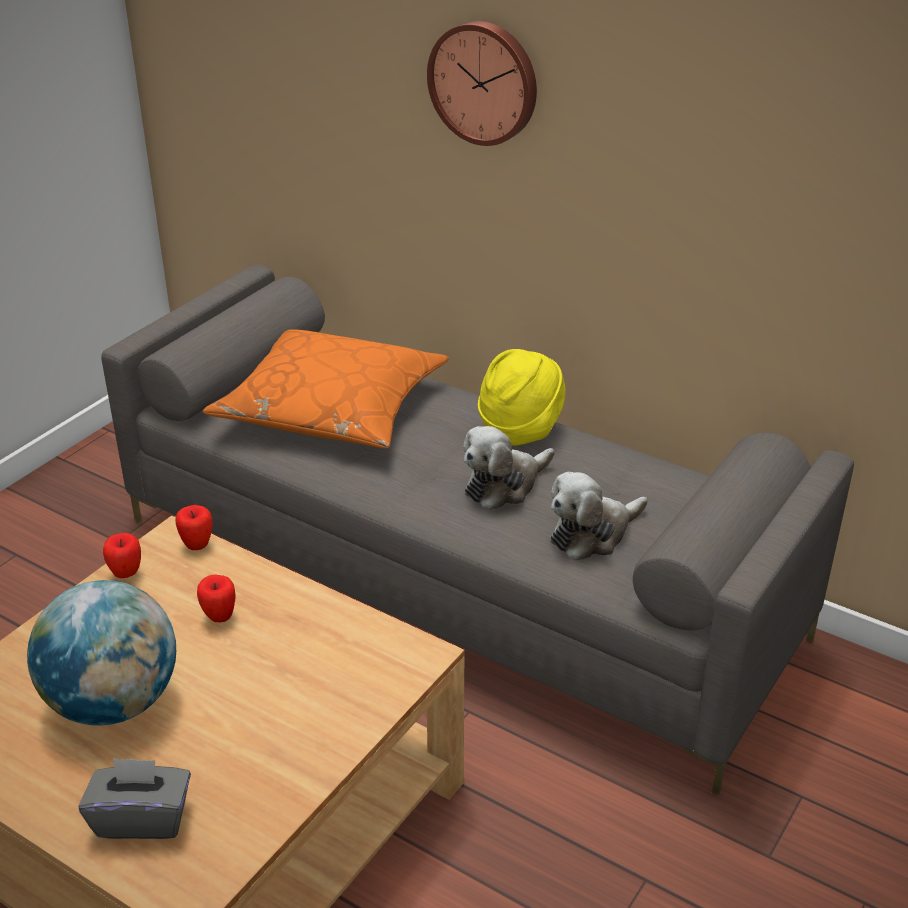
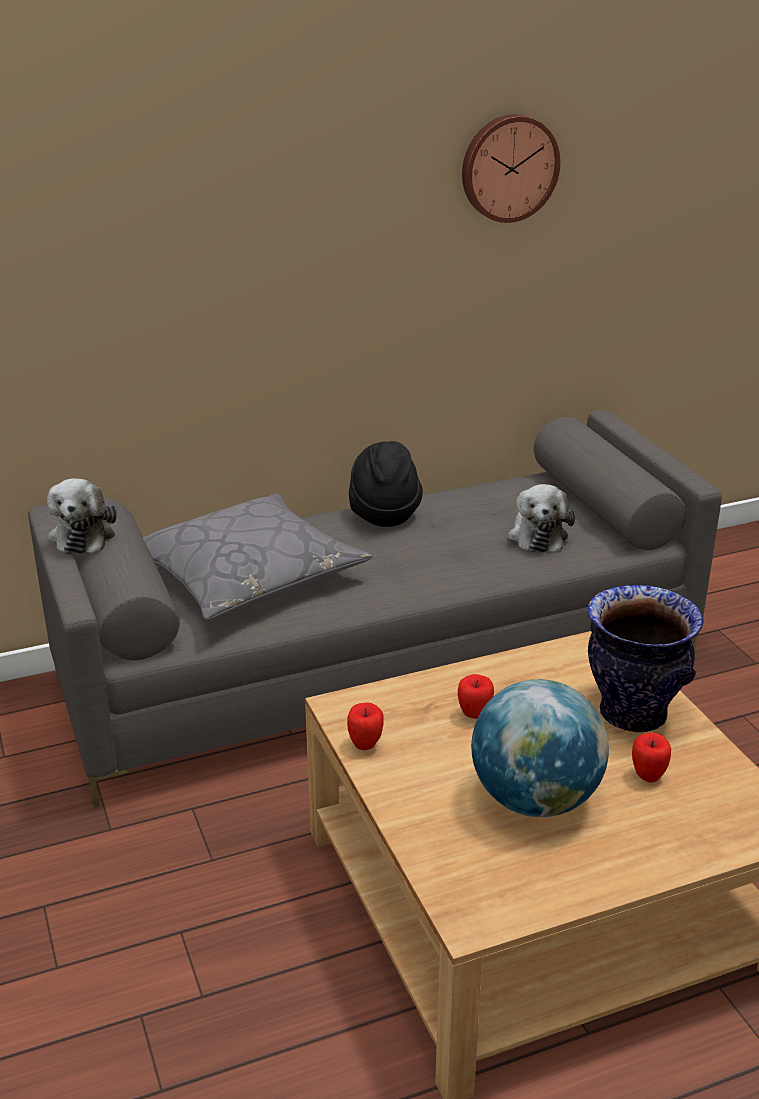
camera: 55 degrees left, 5 degrees down
(142, 818) = (685, 822): grey tissue box -> none
(197, 545) = (365, 697): apple -> apple (648, 776)
(304, 720) = (633, 714): none -> vase
(331, 408) = (247, 575): orange pillow -> grey pillow
(484, 82) = (283, 228): wall clock -> wall clock (508, 167)
(504, 485) = (444, 544): plush toy -> plush toy (83, 535)
(520, 428) = (383, 513): yellow hat -> black hat

